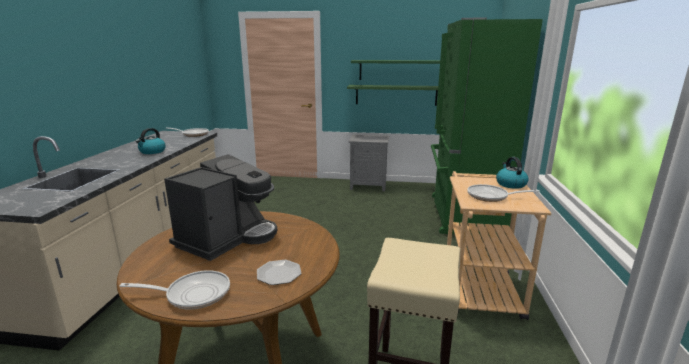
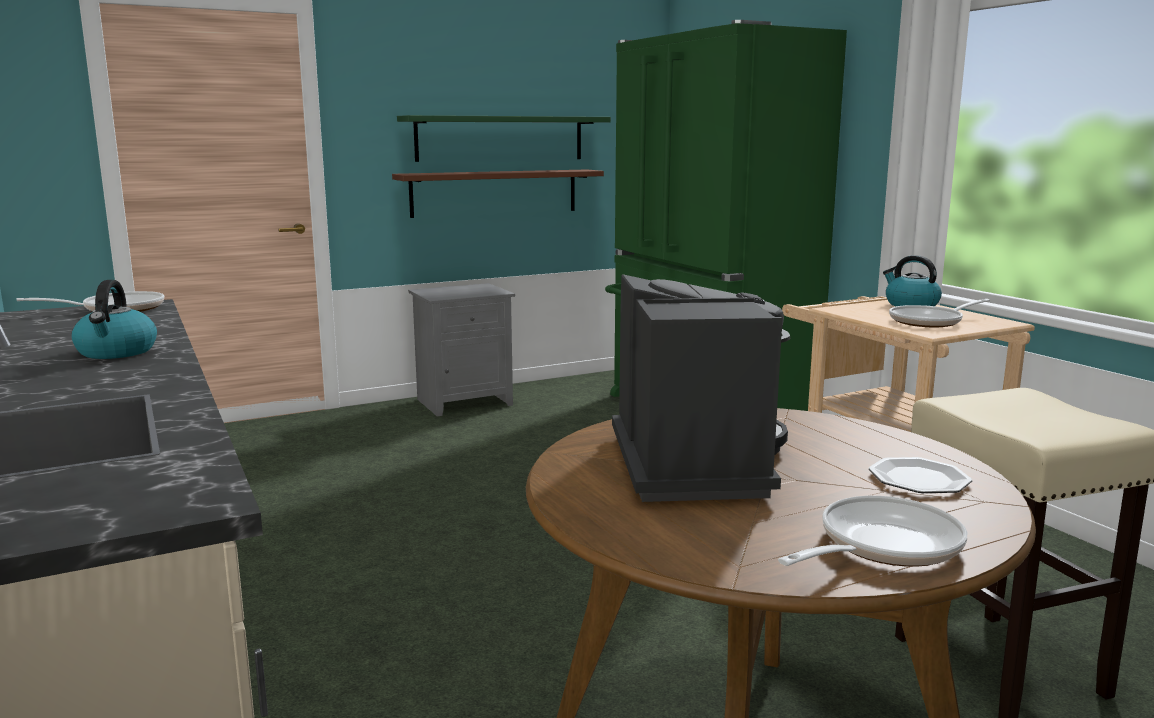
camera: 35 degrees left, 5 degrees down
(396, 95) = (495, 192): green shelf -> brown shelf

